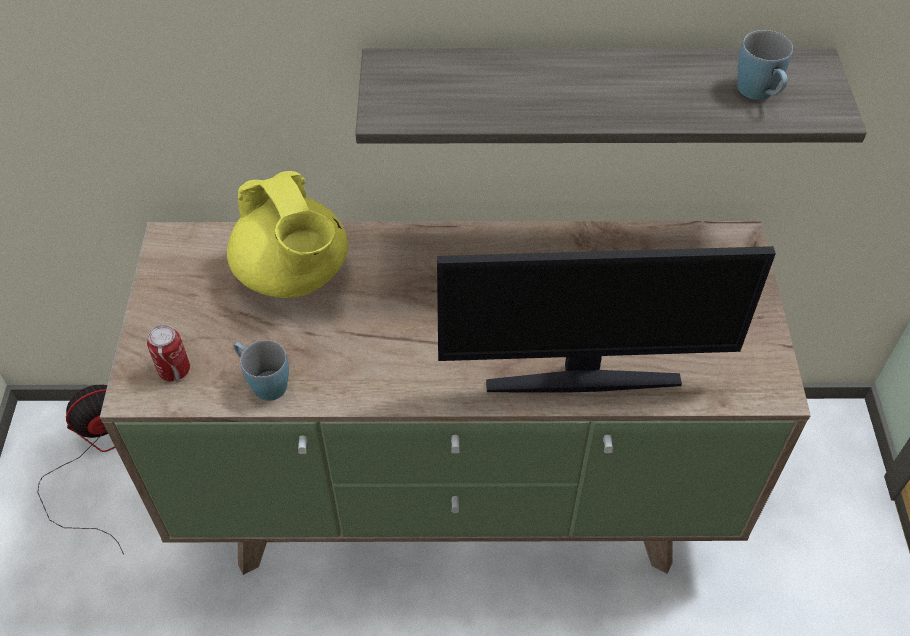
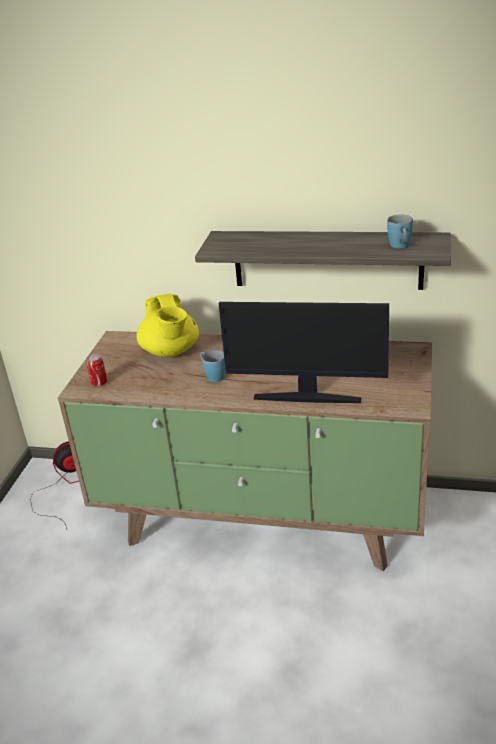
camera: 15 degrees right, 20 degrees down
(263, 382) = (141, 389): blue mug -> blue mug (213, 376)

